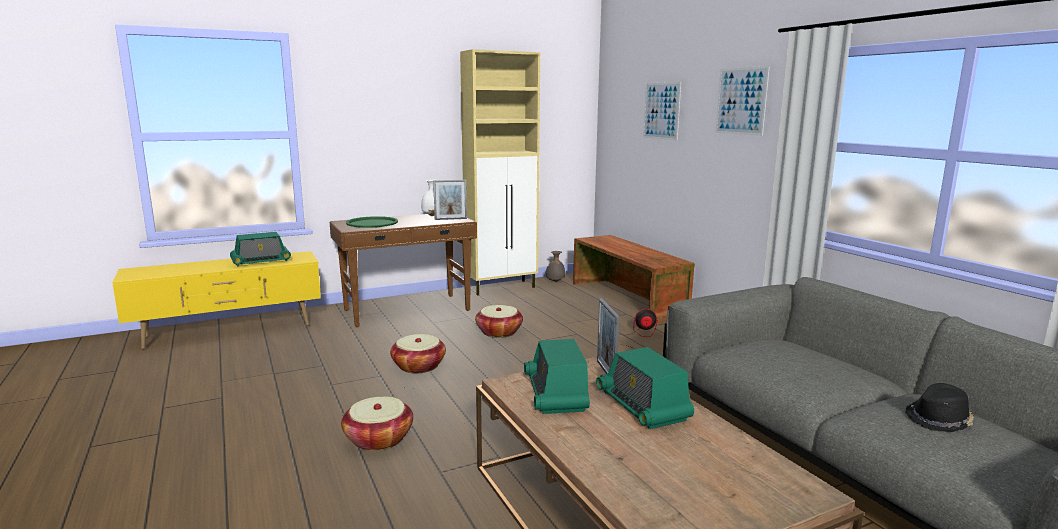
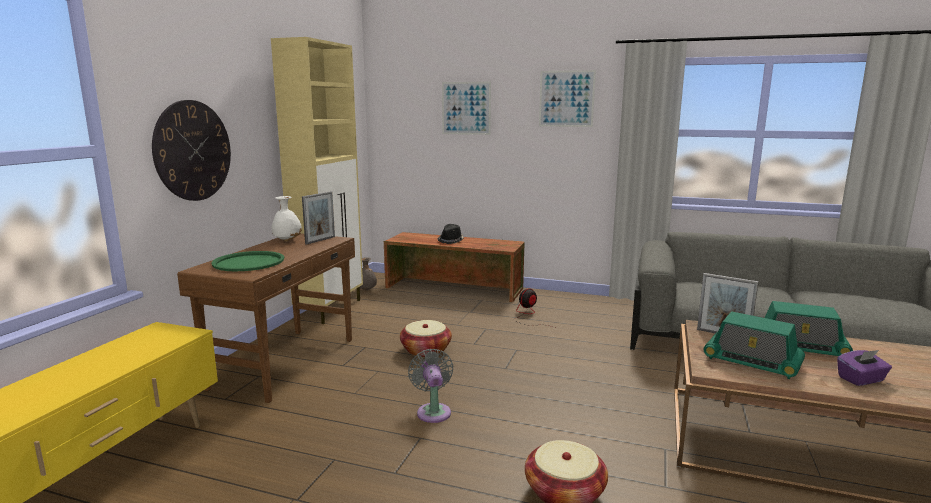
camera: 45 degrees left, 0 degrees up
(261, 261) = (122, 355): radio -> none
(371, 139) = (193, 151): none -> wall clock
(418, 366) = (433, 411): basket -> grey fan
(604, 444) = (861, 379): none -> purple tissue box
(939, 420) = (851, 300): black hat -> black hat (451, 240)

